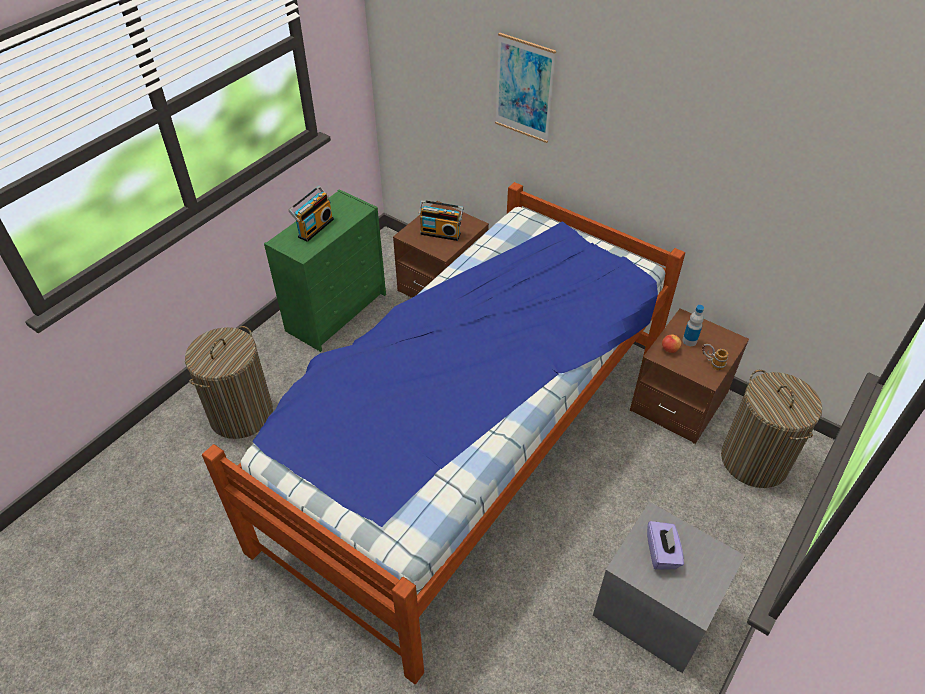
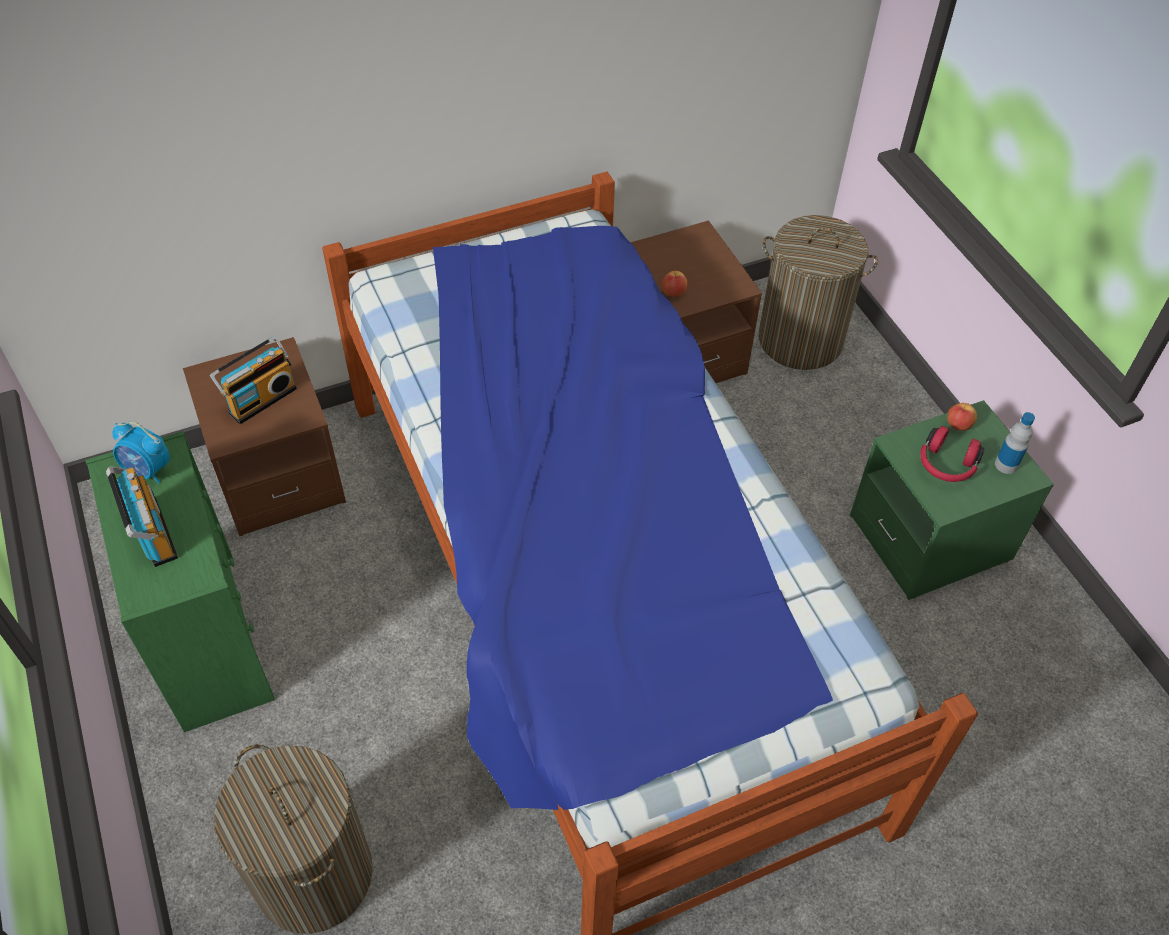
camera: 60 degrees left, 5 degrees up
(347, 209) = (148, 471): none -> alarm clock
(524, 88) = (292, 97): picture -> none
(656, 610) = (930, 538): grey nightstand -> green nightstand
(662, 553) = (946, 465): purple tissue box -> red headphones
(689, 341) = (674, 268): bottle -> bottle (1006, 465)
(705, 547) = (958, 425): none -> apple
(711, 363) = (720, 271): mug -> none

